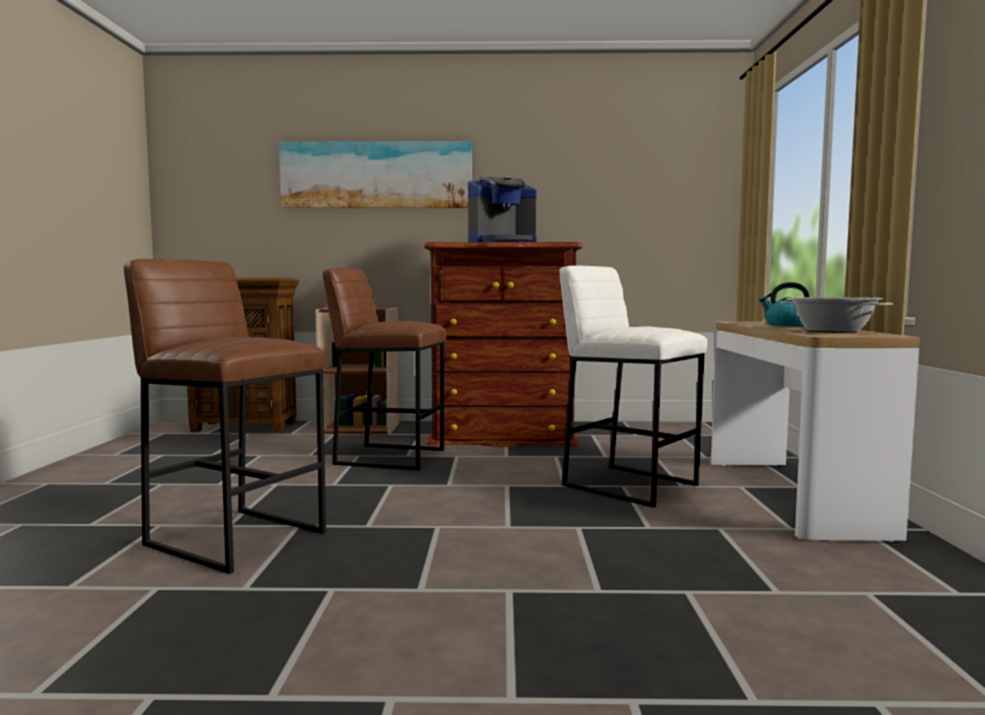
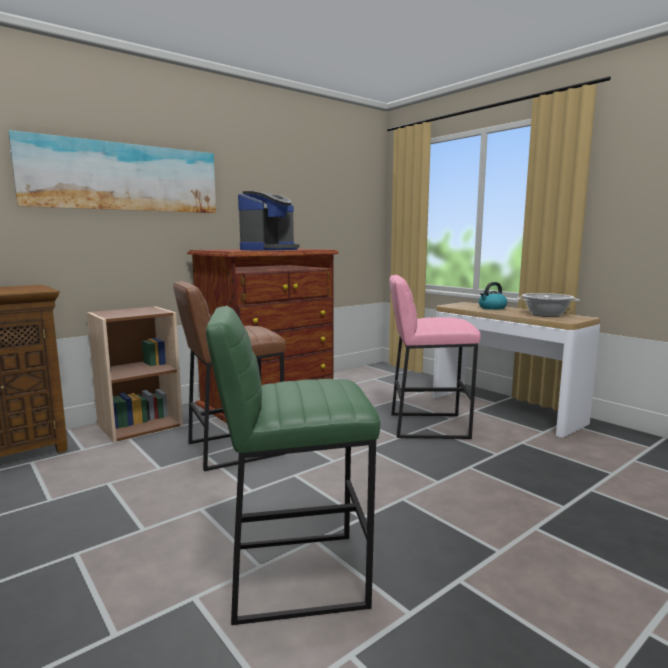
camera: 40 degrees left, 5 degrees up
(234, 537) = (294, 575): brown stool -> green stool
(628, 484) = (427, 426): white stool -> pink stool

